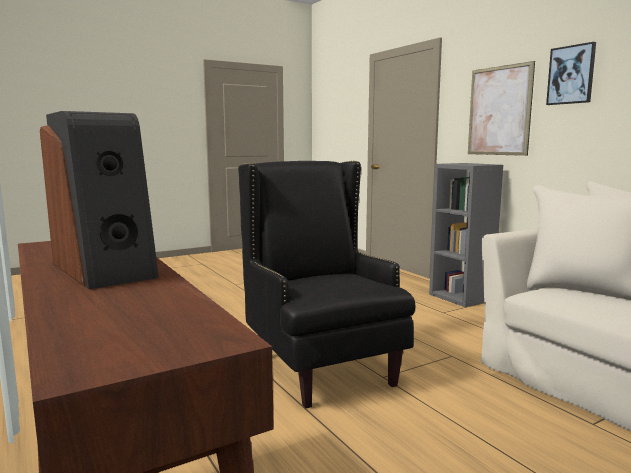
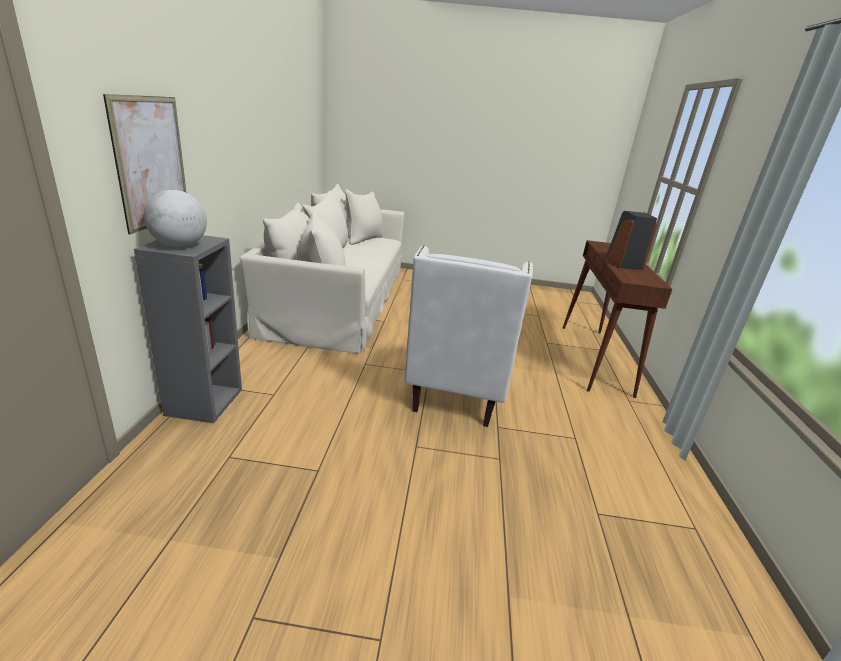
camera: 145 degrees left, 15 degrees up
(322, 368) = (456, 394): black armchair -> white armchair
(461, 163) = (180, 246): none -> globe
(571, 75) = (201, 120): picture -> none

